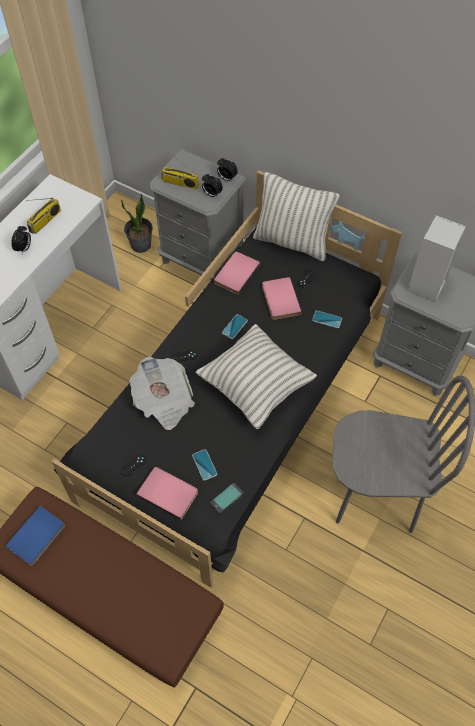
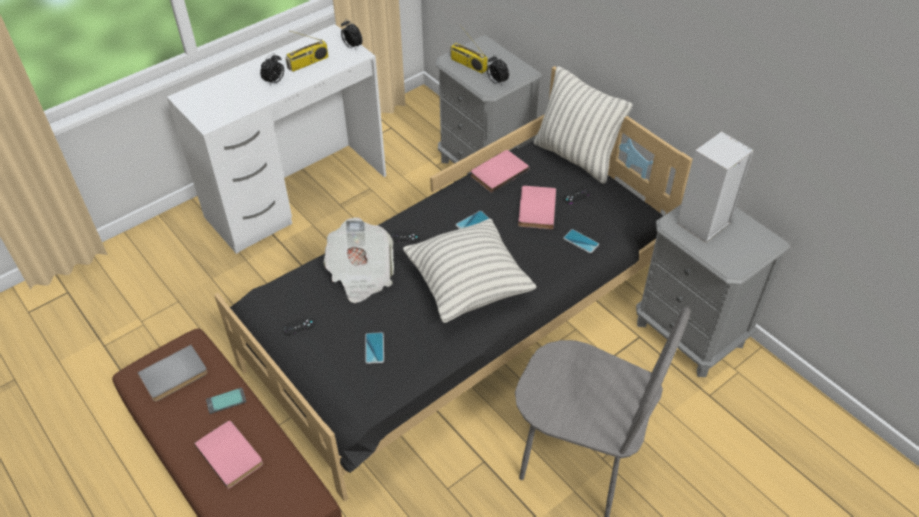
camera: 20 degrees right, 10 degrees down
(38, 537) = (175, 376): blue book -> grey book
(141, 245) = (426, 140): potted plant -> none
(169, 492) = (323, 364): pink book -> pink book (231, 454)
(226, 178) = (520, 70): alarm clock -> alarm clock (352, 46)
(226, 498) = (382, 389): phone -> phone (226, 401)

